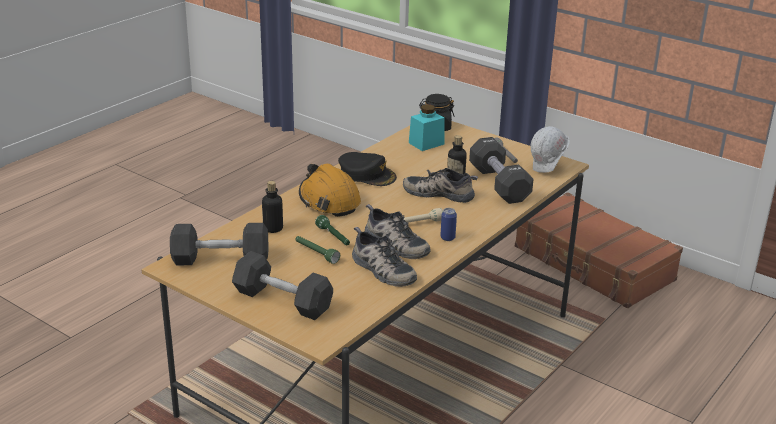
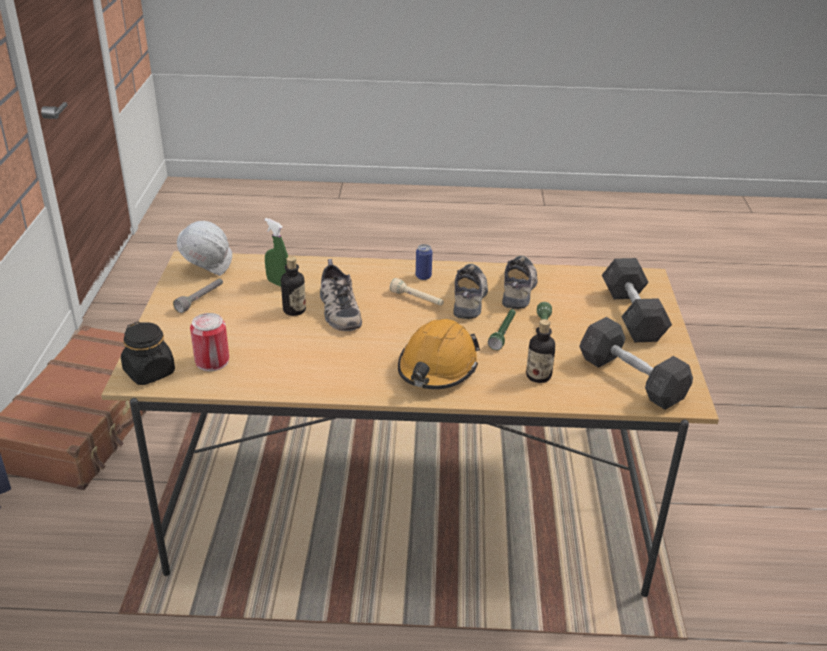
camera: 125 degrees left, 5 degrees up
(367, 175) = (346, 369): black cap -> none
(426, 143) = (212, 361): turquoise jar -> can
(499, 184) = (278, 283): black dumbbell -> green spray bottle

